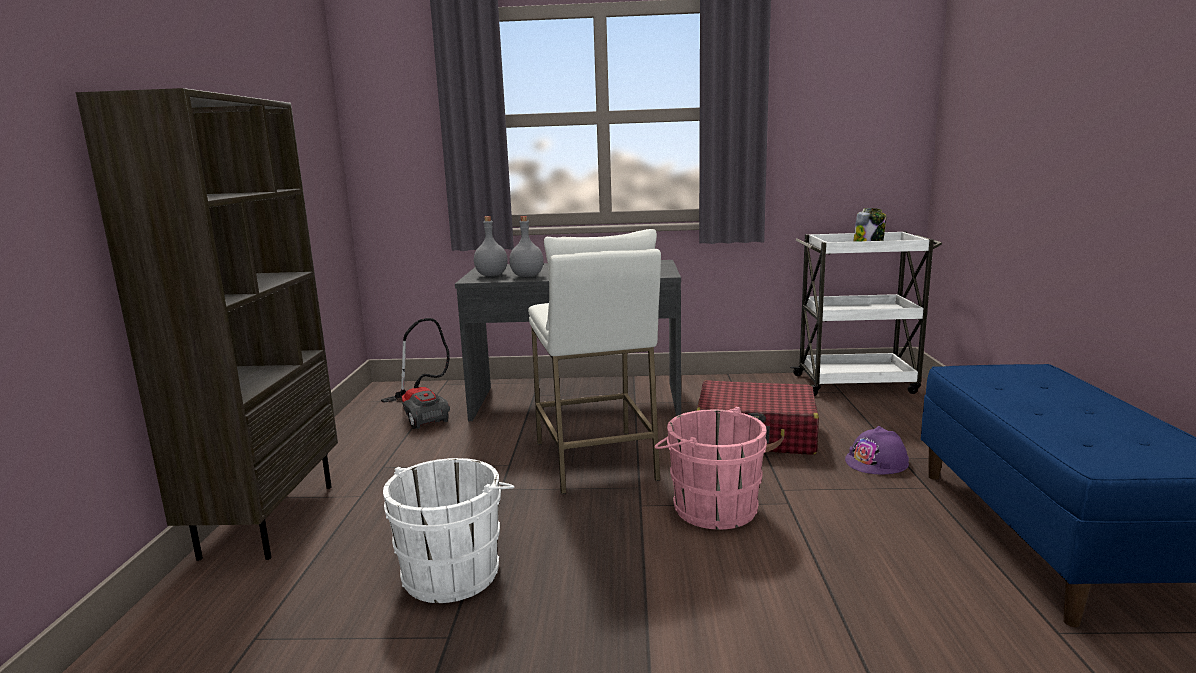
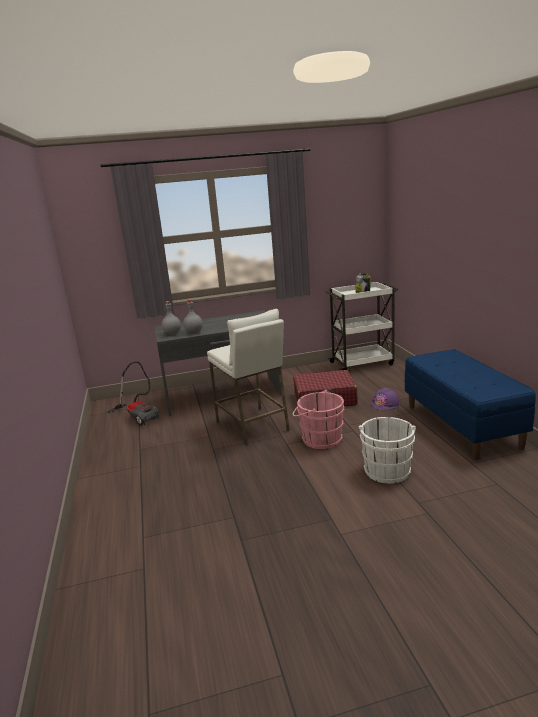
camera: 15 degrees left, 5 degrees up
(268, 519) = (99, 486): brown bookcase -> none
(455, 571) = (217, 490): white bucket -> white bucket (387, 469)

